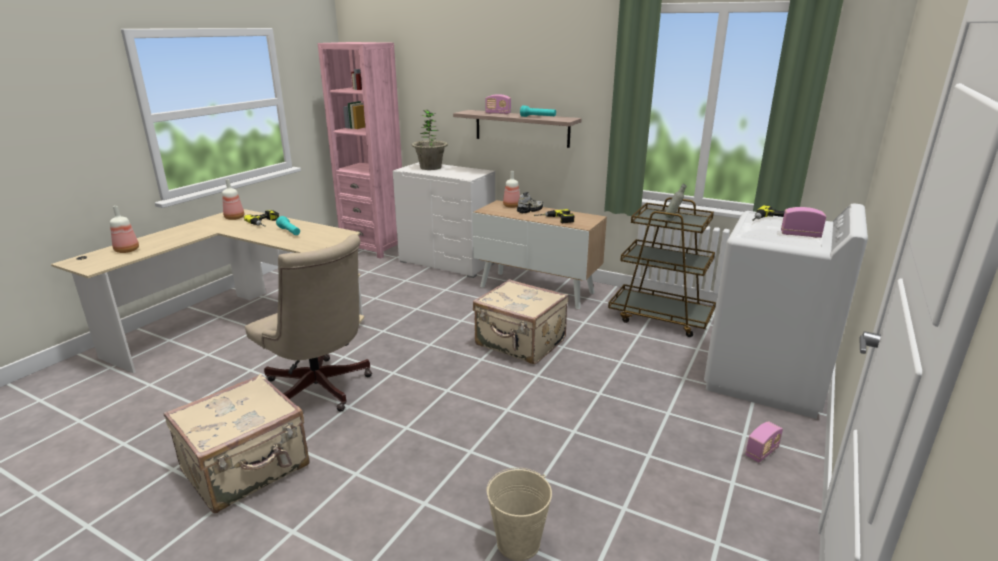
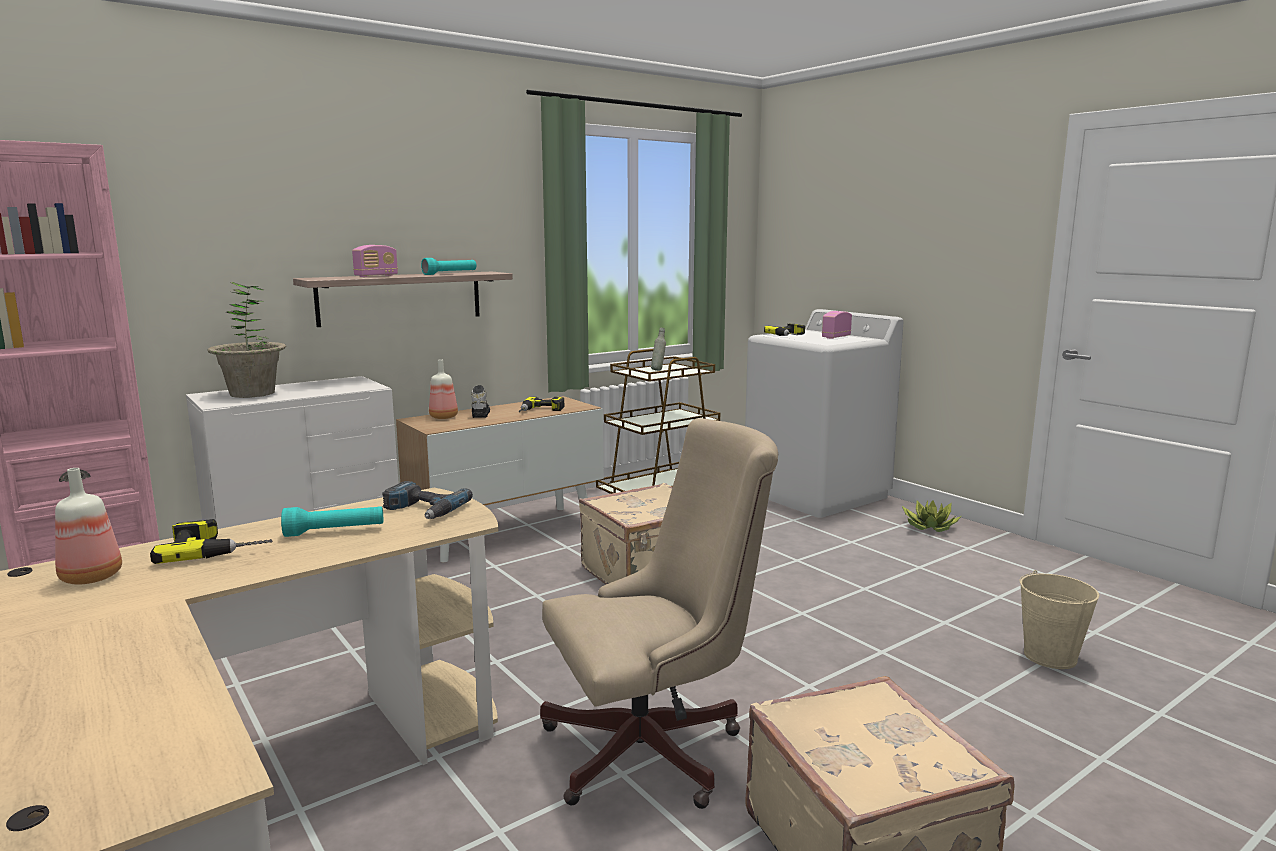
camera: 65 degrees left, 10 degrees down
(126, 250) = (106, 726): bottle -> none
(323, 237) = (423, 510): none -> power drill
(761, 452) = (928, 527): radio -> potted plant

